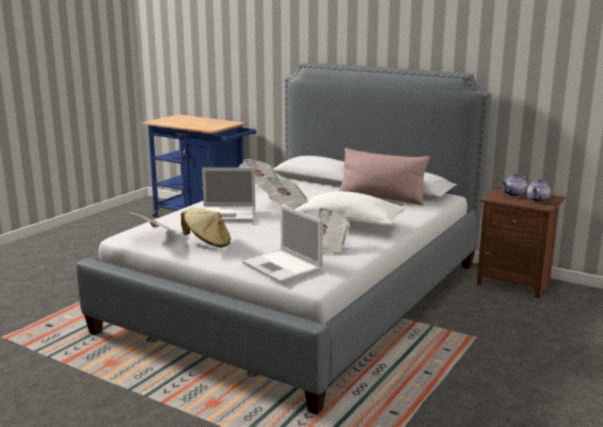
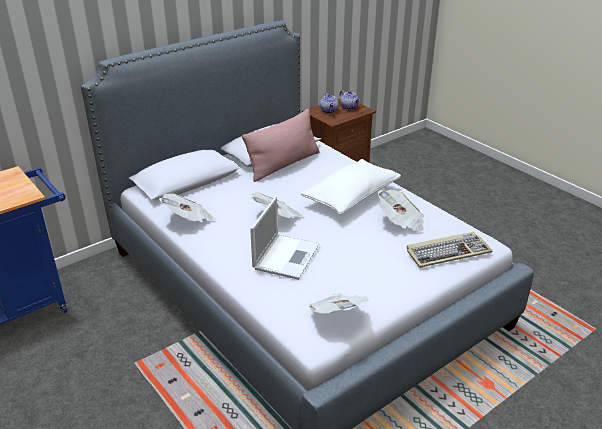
camera: 70 degrees left, 15 degrees up
(207, 243) = (367, 284): beige hat -> none
(283, 267) = (448, 252): laptop -> keyboard

